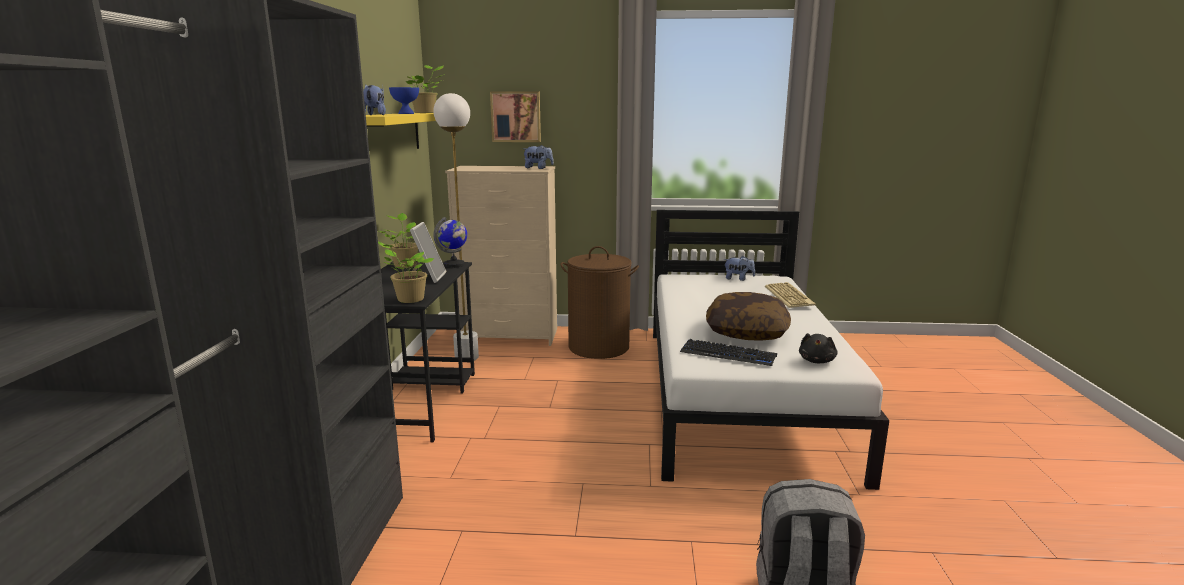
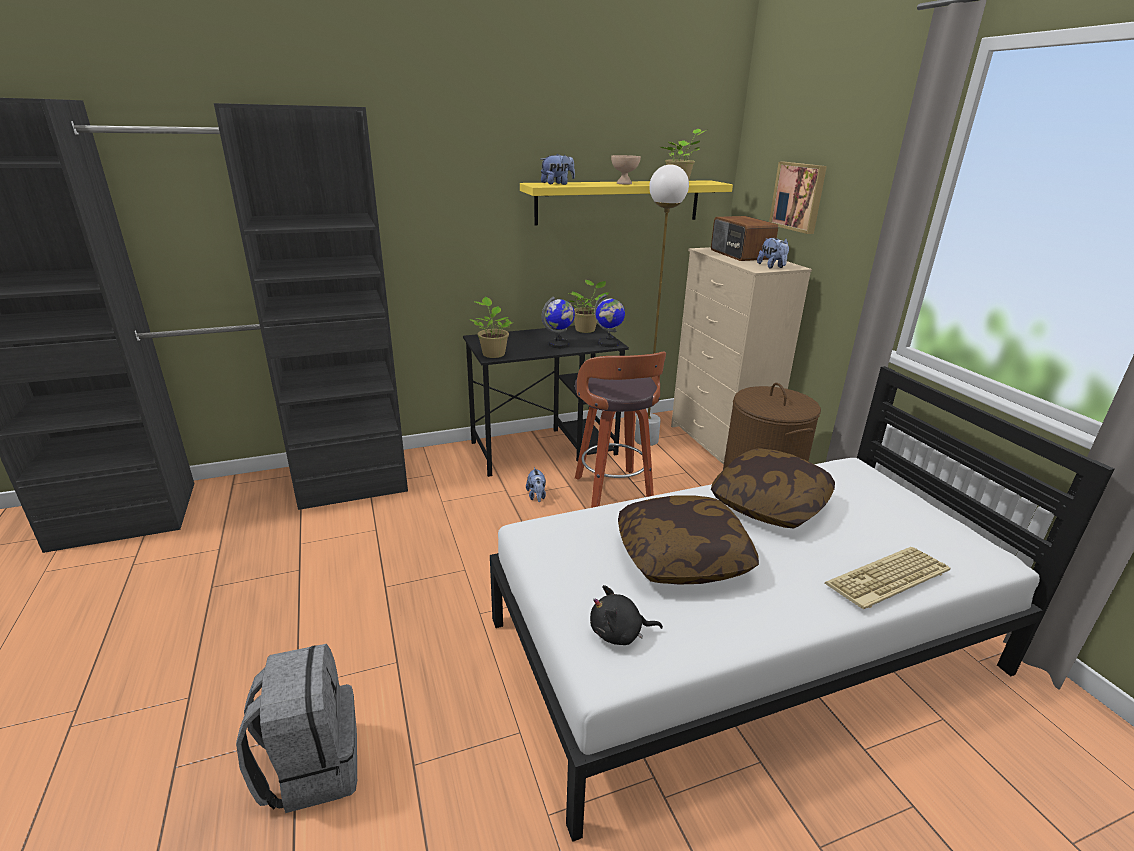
camera: 65 degrees right, 10 degrees up
(406, 113) = (624, 183): blue bowl -> beige bowl
(428, 277) = (559, 345): picture frame -> globe
(491, 168) = (739, 255): none -> radio
(529, 389) = (614, 491): none -> stool
(701, 301) = (769, 504): none -> pillow
(728, 354) = (582, 552): keyboard -> none
(738, 279) = (923, 520): plush toy -> plush toy (536, 496)

